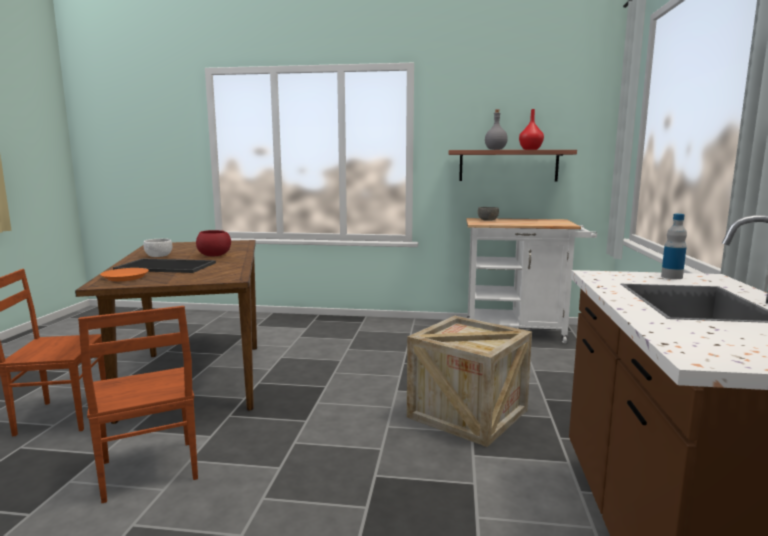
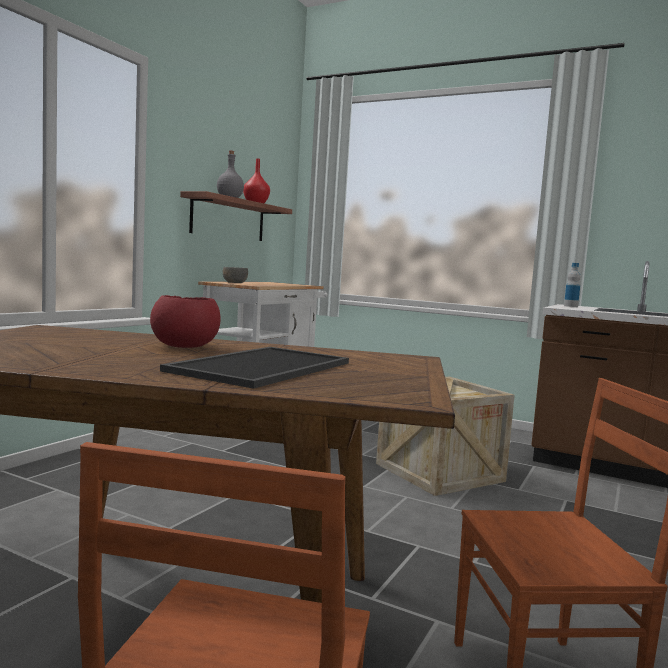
camera: 70 degrees left, 5 degrees down
(125, 278) = (356, 387): orange plate -> none
(159, 256) = (112, 361): white bowl -> none

